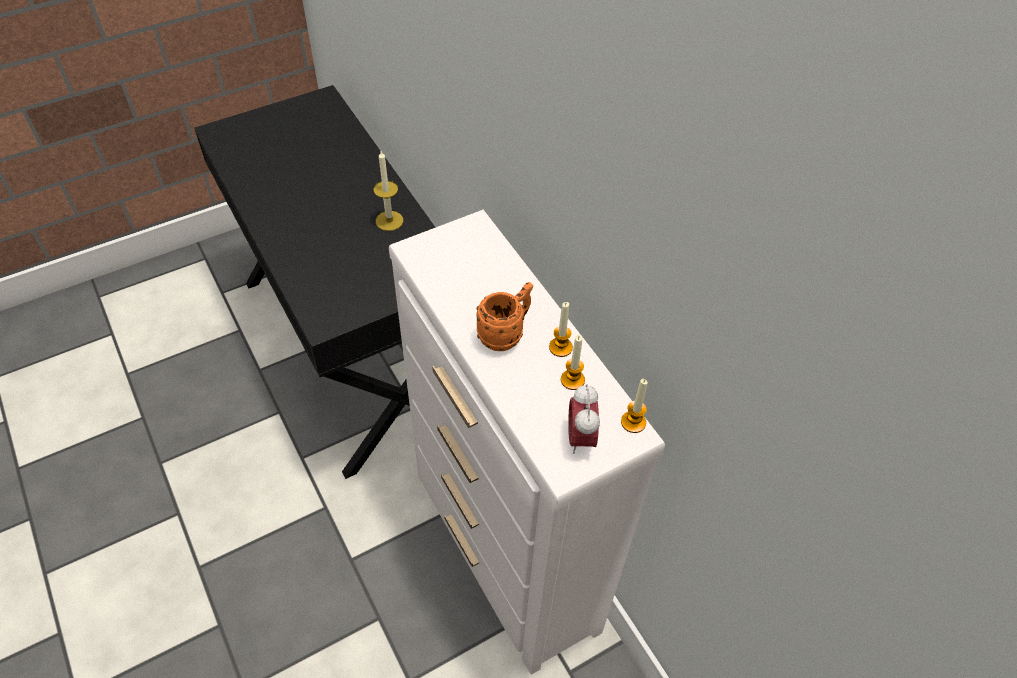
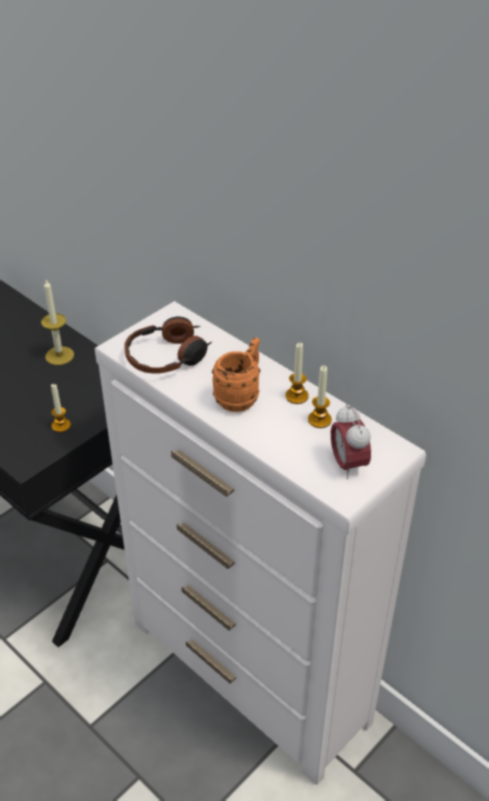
camera: 15 degrees left, 10 degrees down
(453, 272) = (168, 356): none -> headphones
(633, 422) = (390, 441): candle -> candle (61, 425)

